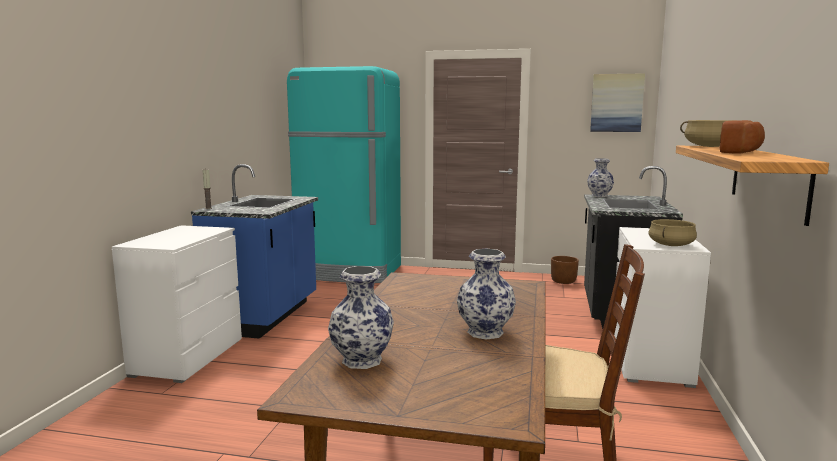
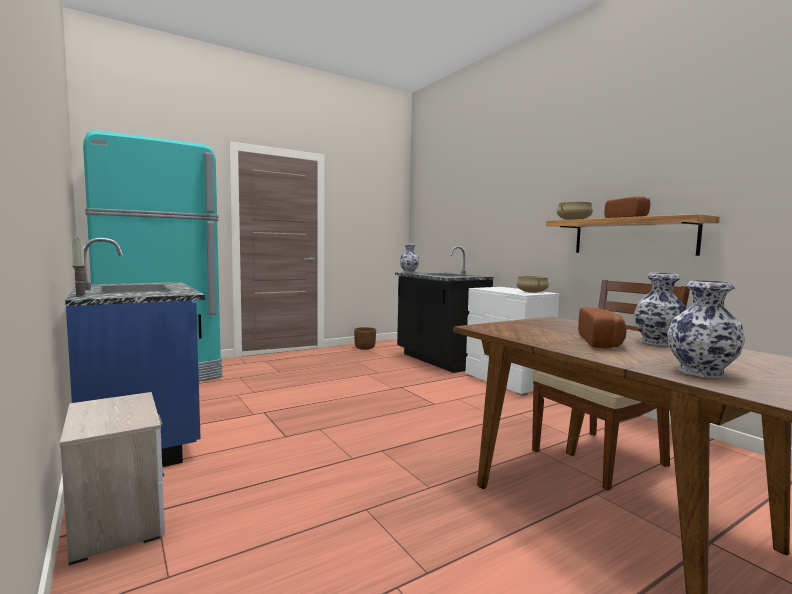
camera: 45 degrees left, 5 degrees down
(188, 357) = (118, 519): white dresser -> nightstand
(432, 317) = (602, 342): none -> bread
(616, 103) = (385, 205): picture -> none

